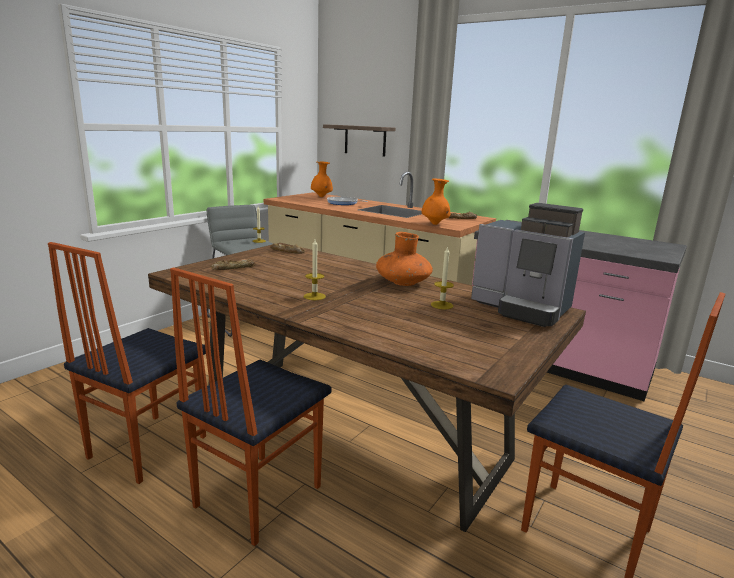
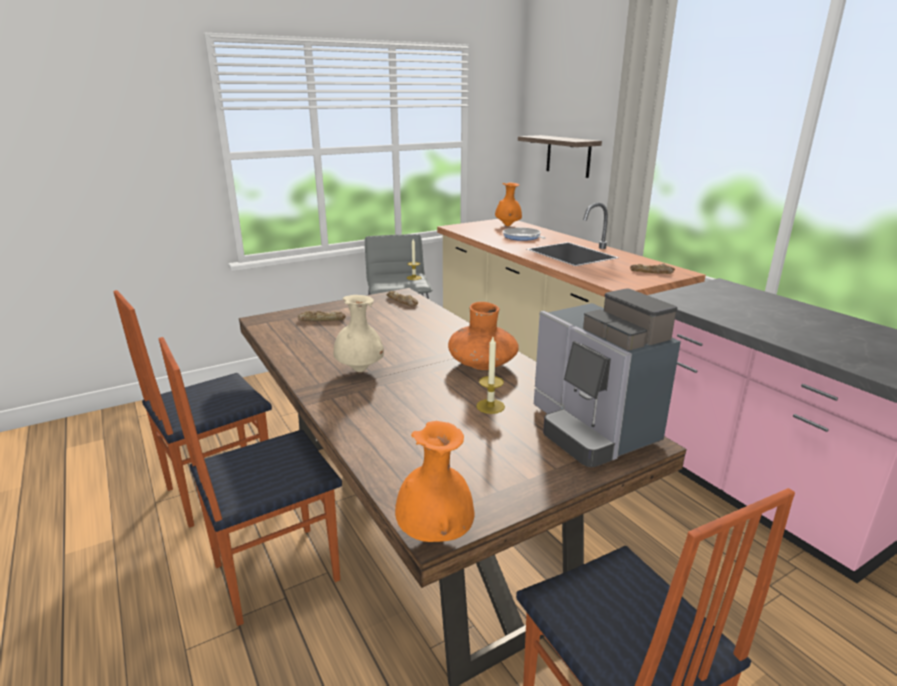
camera: 25 degrees right, 5 degrees up
(314, 296) = (360, 370): candle -> beige vase
(435, 224) = (598, 280): orange vase -> orange vase (435, 536)

